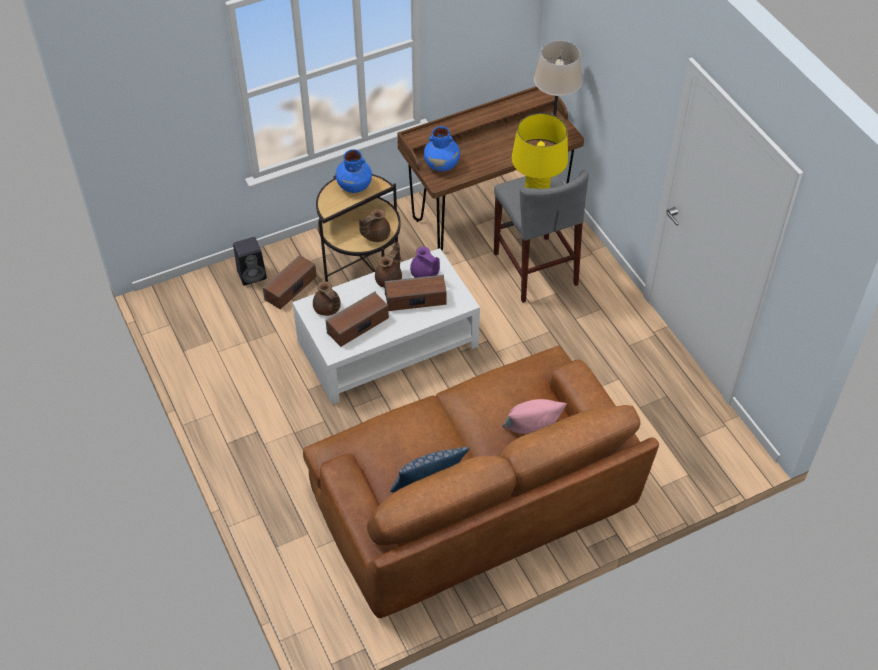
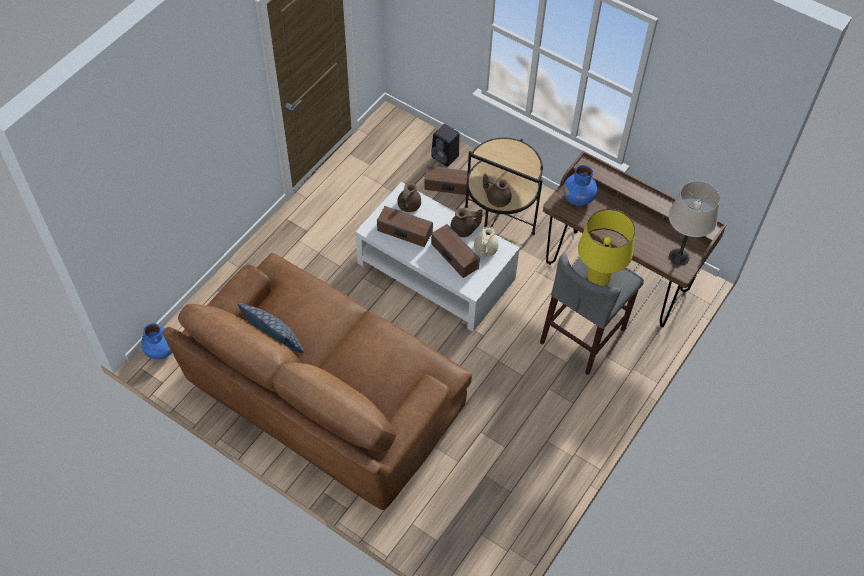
camera: 60 degrees right, 5 degrees up
(354, 185) = (520, 155): blue vase -> blue vase (161, 349)
(425, 274) = (485, 250): purple teapot -> beige teapot
(531, 428) = (368, 387): pink pillow -> none

